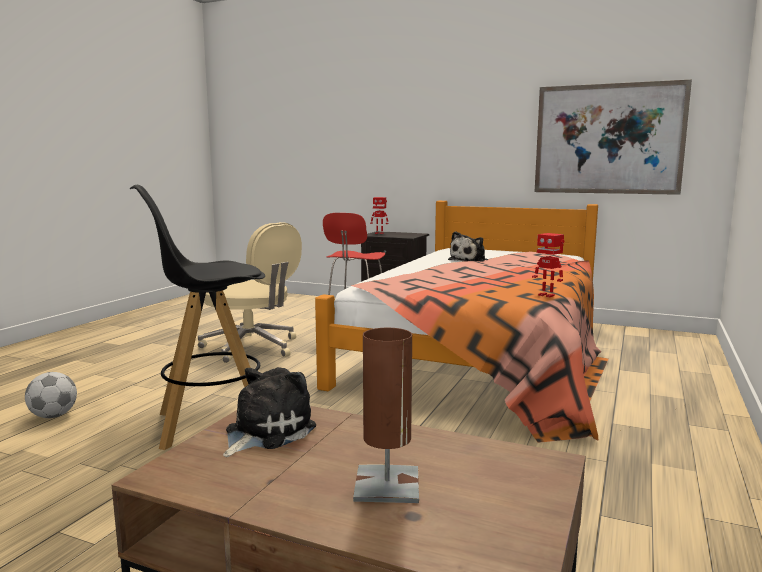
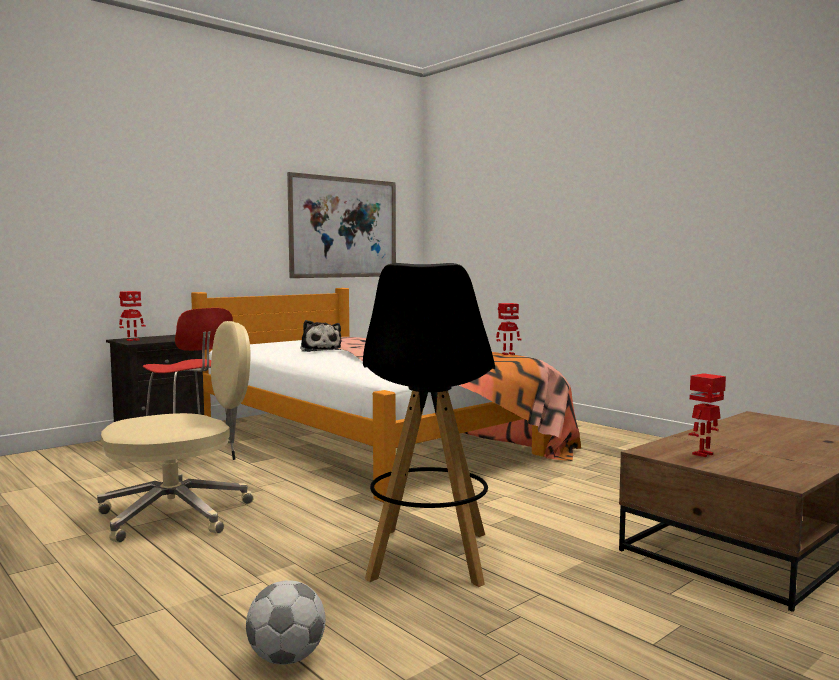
camera: 65 degrees left, 5 degrees down
(266, 432) = (704, 454): plush toy -> toy robot
(387, 485) = (791, 440): brown table lamp -> none

